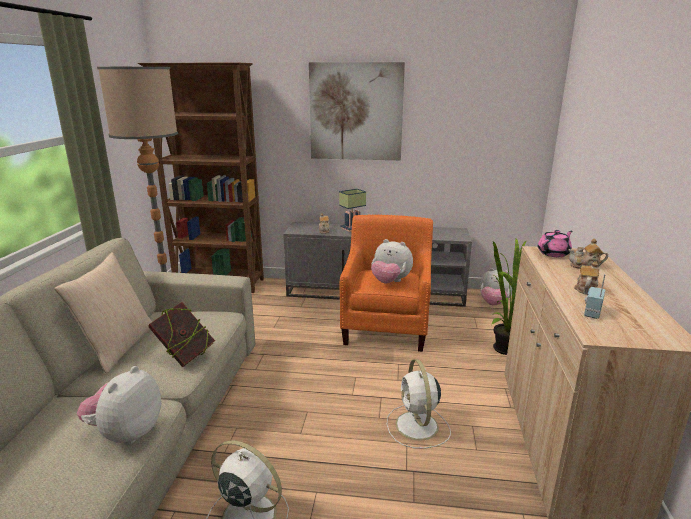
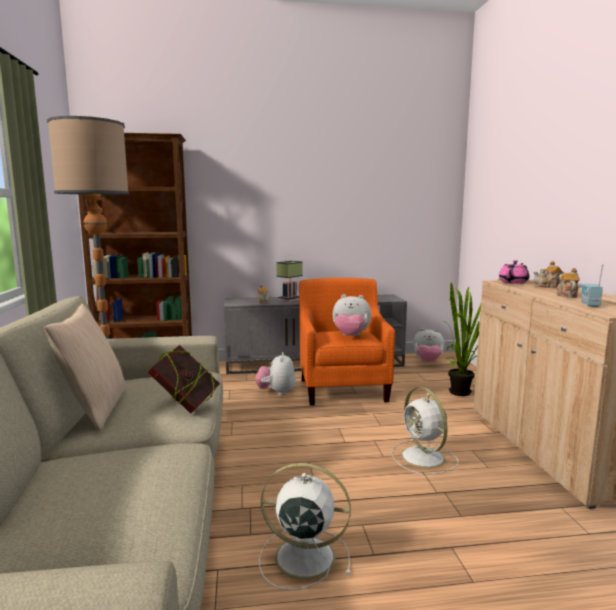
camera: 15 degrees left, 10 degrees down
(126, 433) = (170, 471): plush toy -> plush toy (276, 392)
(356, 112) = (287, 188): picture -> none

